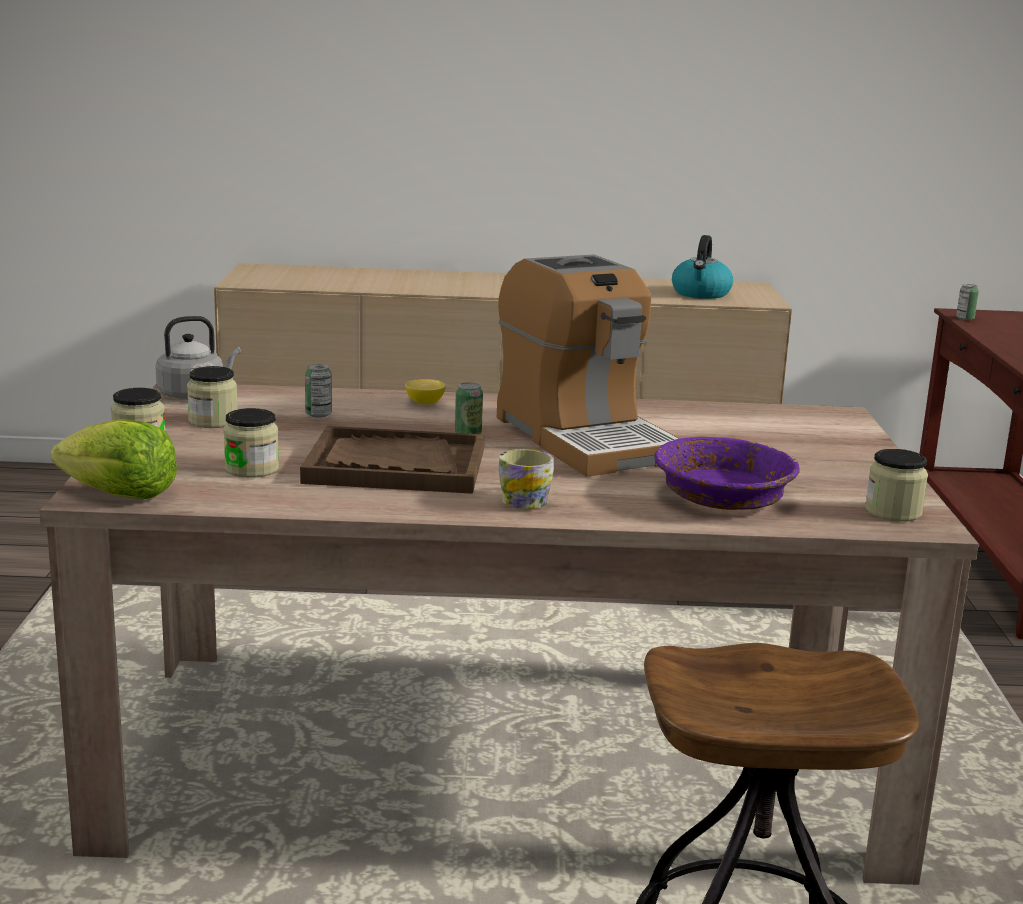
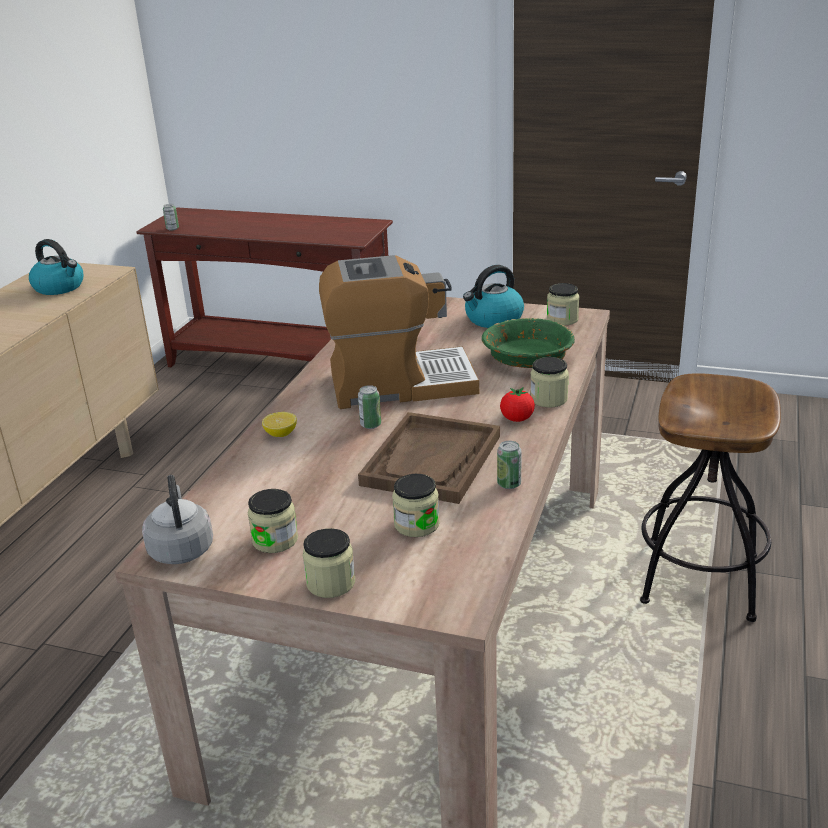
camera: 70 degrees left, 10 degrees up
(120, 495) = (461, 593): lettuce -> none
(318, 414) = (284, 485): can -> can (509, 484)
(527, 499) = (517, 419): mug -> tomato
(599, 514) = (549, 399): none -> jar
(723, 497) = (528, 358): purple bowl -> green bowl
(840, 471) = (493, 319): none -> kettle

